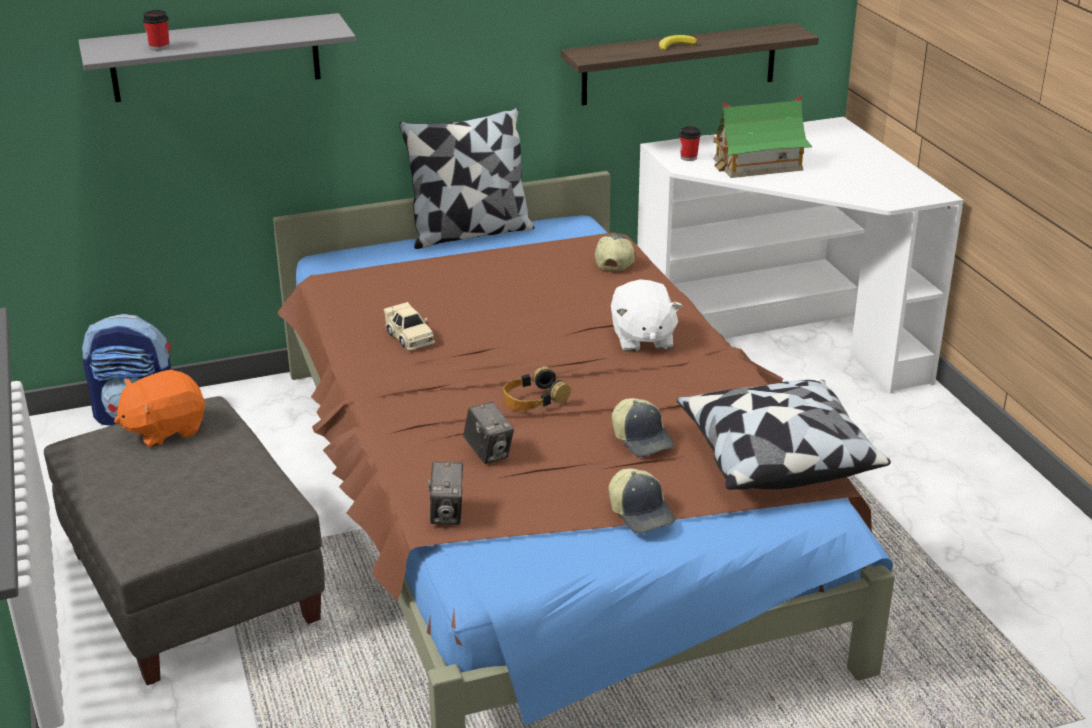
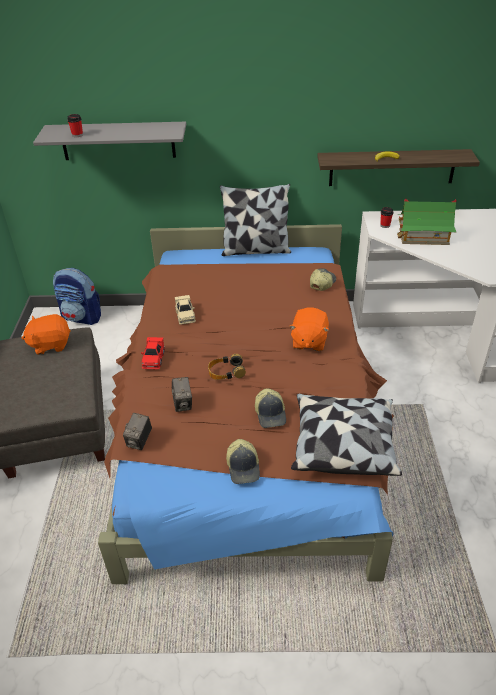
camera: 20 degrees right, 10 degrees up
(396, 403) = (153, 359): none -> red toy car
(642, 339) = (308, 341): white plush toy -> orange plush toy

